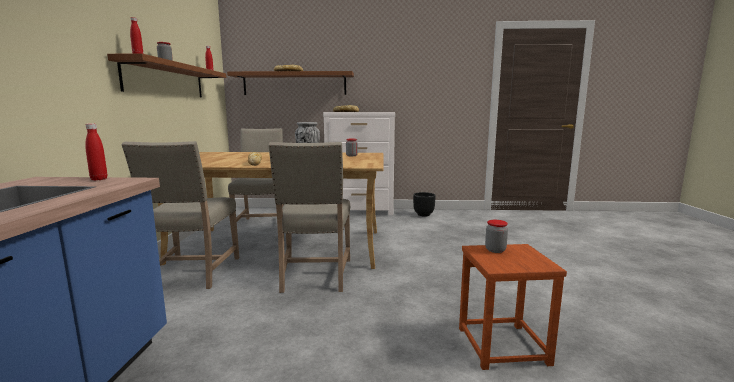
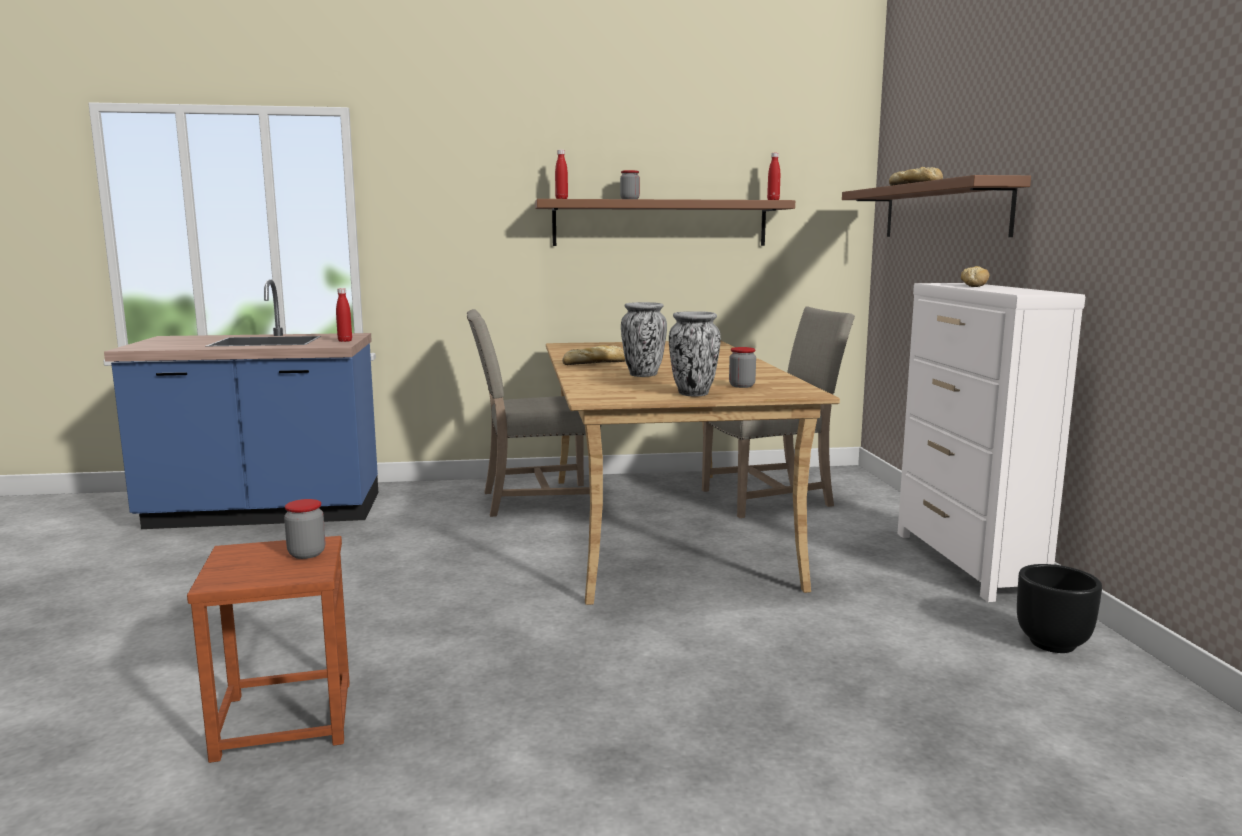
camera: 80 degrees right, 0 degrees up
(315, 276) = (542, 564): beige chair -> none
(366, 159) = (693, 394): none -> vase

